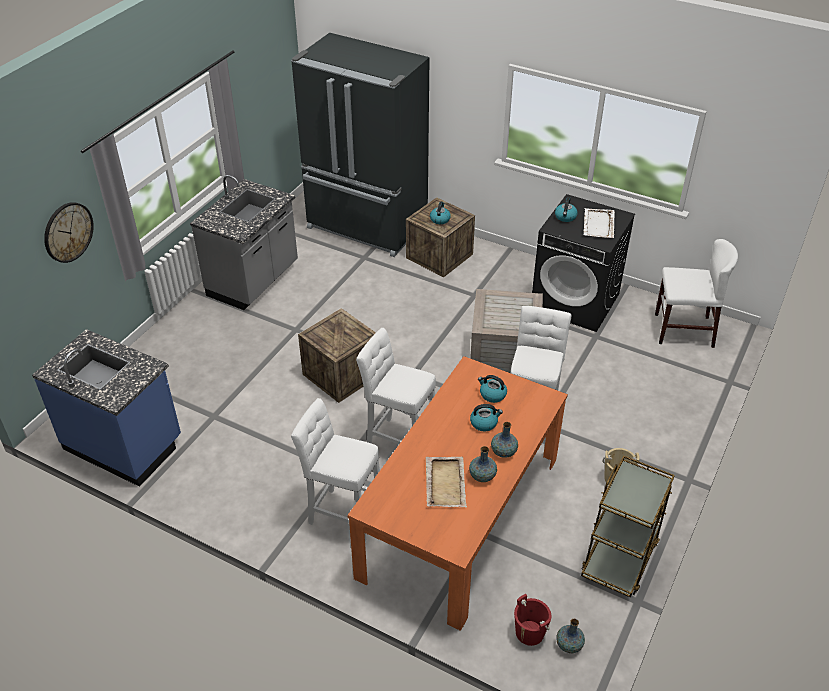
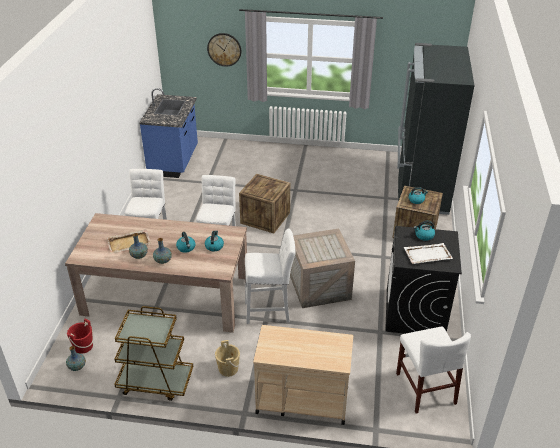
camera: 70 degrees right, 5 degrees down
(254, 281) = (329, 163): grey counter -> none
(460, 516) = (166, 296): orange dining table -> beige dining table
(679, 426) = (301, 400): none -> beige cart

